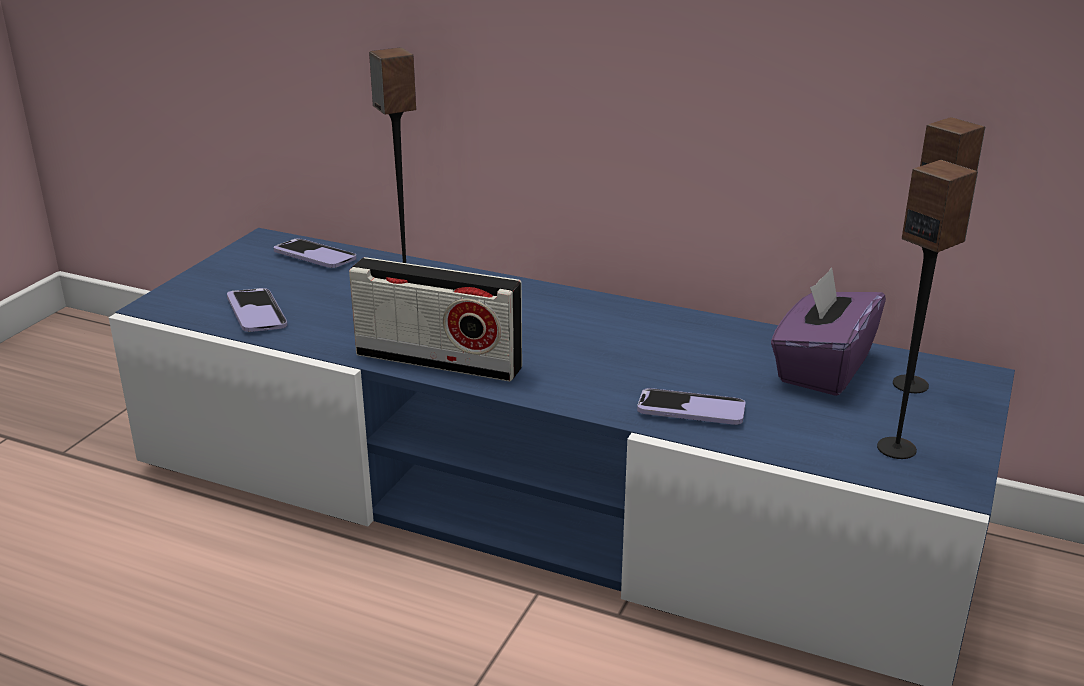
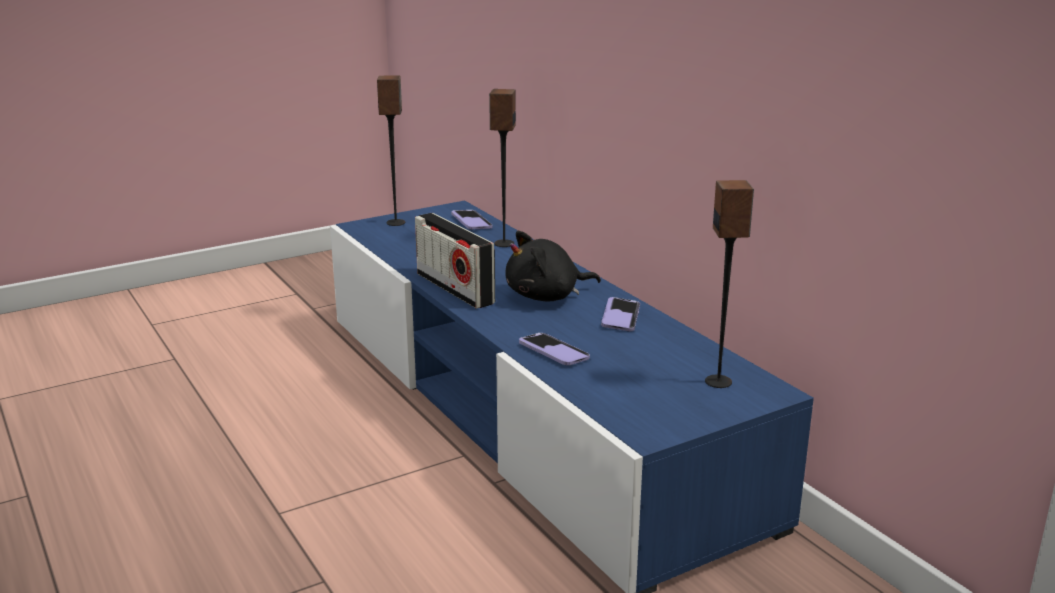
camera: 35 degrees right, 5 degrees down
(256, 313) = (399, 241): phone -> phone (621, 316)
(568, 335) = (547, 296): none -> black plush toy
(822, 368) = (674, 356): purple tissue box -> none
(897, 448) = (645, 408): speaker -> speaker (396, 223)

